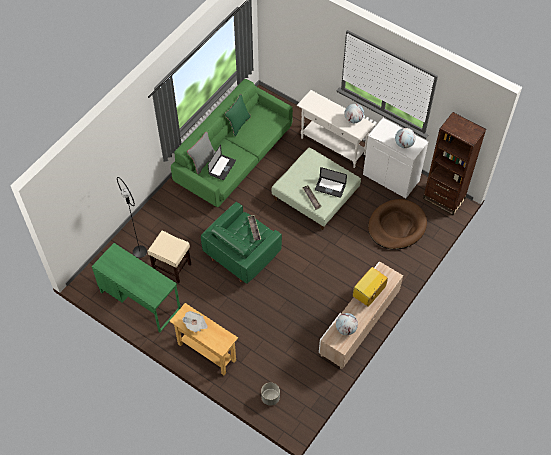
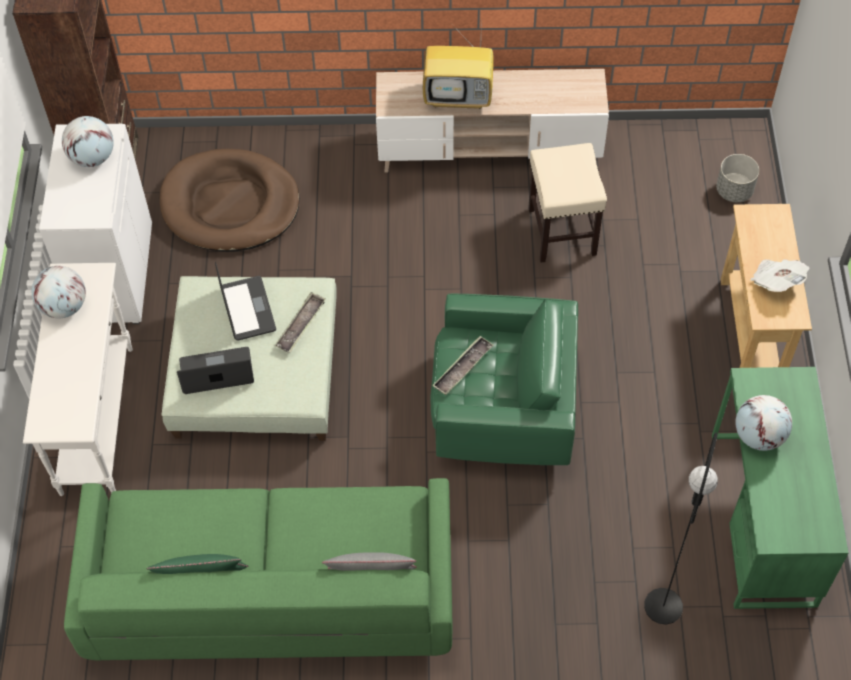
camera: 125 degrees left, 0 degrees up
(172, 267) = (642, 514): beige stool -> beige stool (561, 231)
(222, 167) = (359, 527): laptop -> laptop (216, 372)
(346, 329) = (555, 91): globe -> globe (759, 436)

